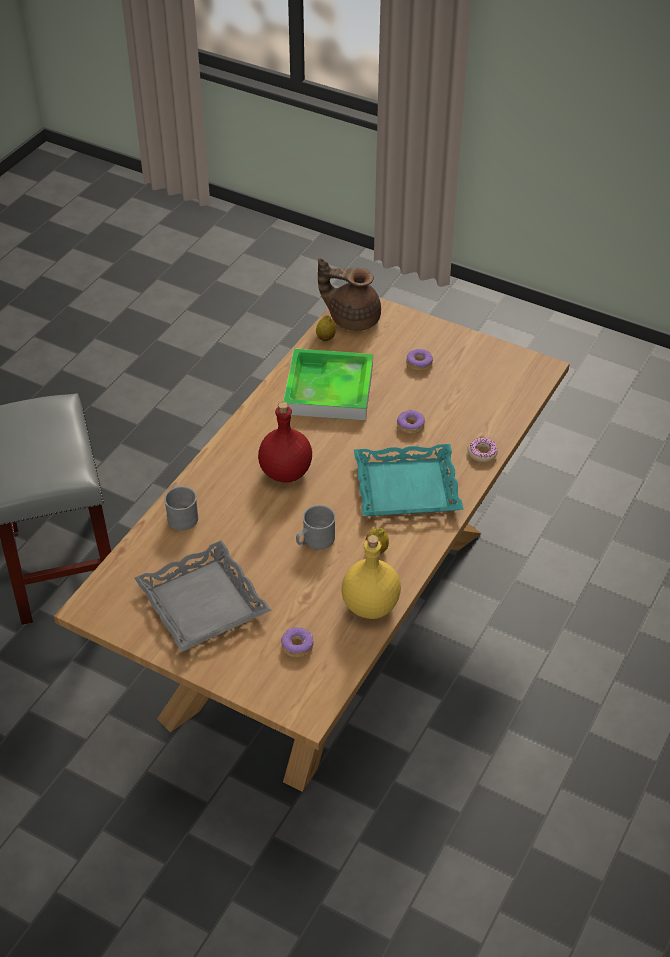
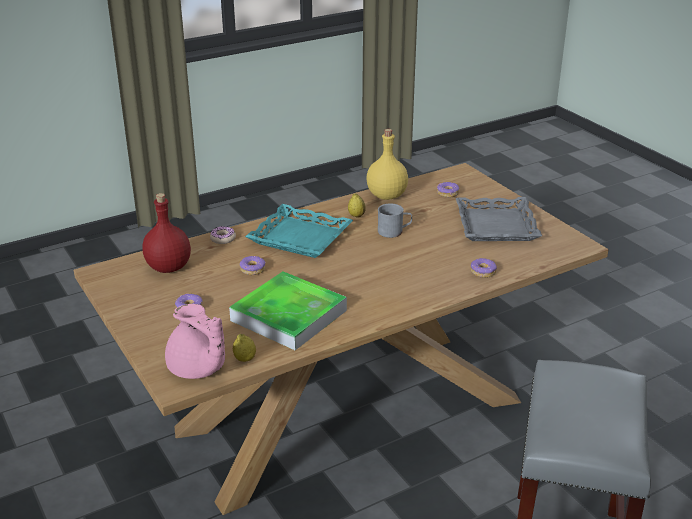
camera: 150 degrees left, 15 degrees down
(181, 515) = (483, 272): grey mug -> donut
(285, 472) = (381, 273): red bottle -> red bottle (168, 268)
(352, 318) = (198, 369): brown teapot -> pink teapot

